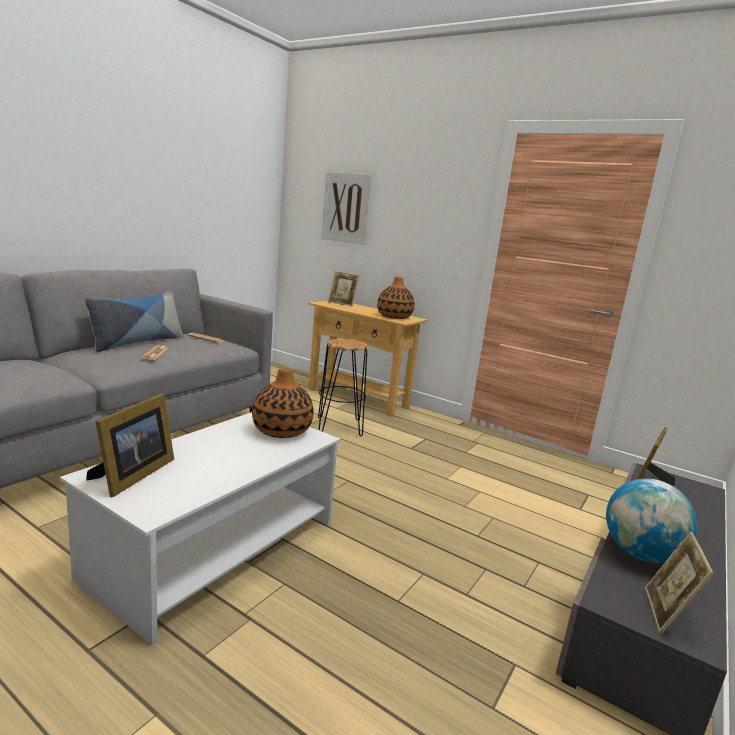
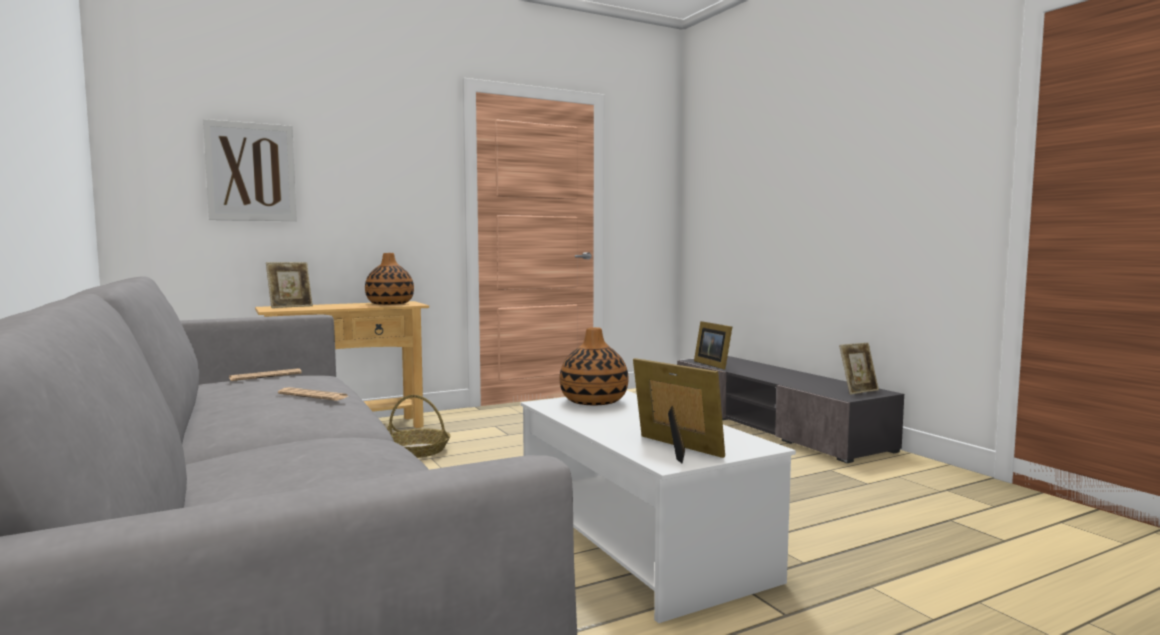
camera: 60 degrees left, 10 degrees down
(137, 342) = (222, 402): pillow -> none
(339, 426) = (416, 450): black stool -> basket
(640, 554) = (798, 382): globe -> none
(666, 613) = (858, 391): picture frame -> picture frame turned 75 degrees counterclockwise

